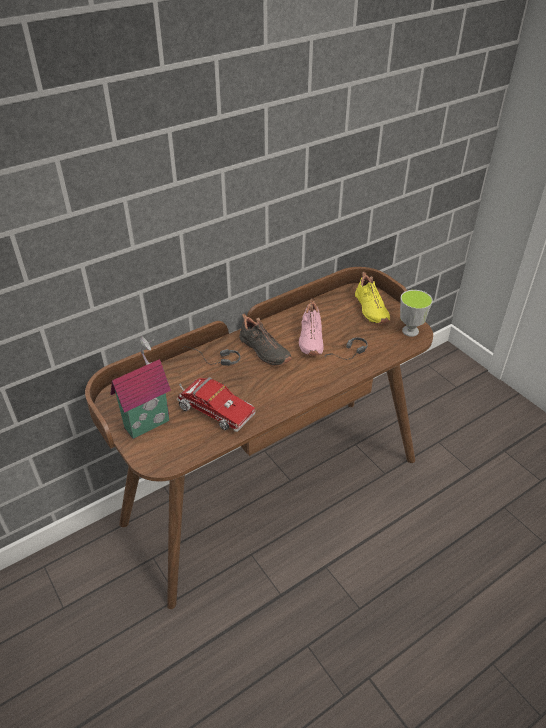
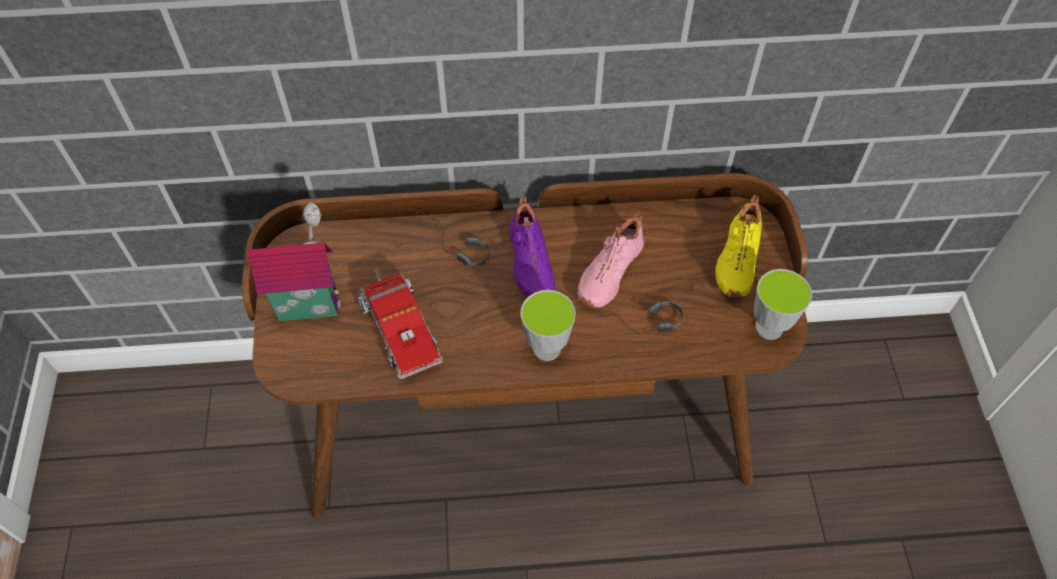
camera: 30 degrees right, 15 degrees up
(263, 351) = (528, 263): black shoe -> purple shoe
(306, 385) = (546, 348): none -> cup

